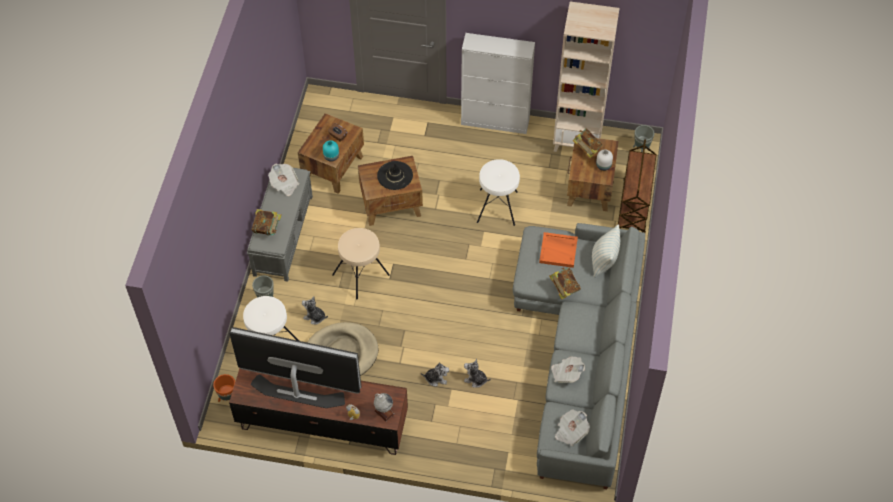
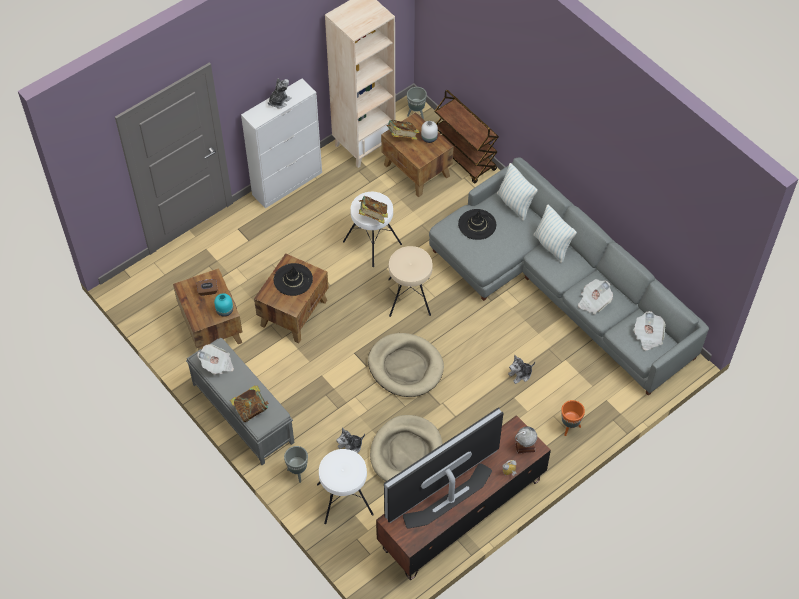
camera: 50 degrees left, 0 degrees up
(228, 399) = (371, 570): orange planter -> orange planter (569, 427)
(361, 275) = (342, 383): beige stool -> beige stool (410, 297)
(412, 303) = (405, 367): none -> beige dog bed
(436, 378) = (494, 401): plush toy -> plush toy (279, 101)
(558, 250) = (477, 224): orange tray -> black hat
(564, 288) = (515, 247): book -> book (373, 216)
(590, 311) = (552, 246): none -> pillow

